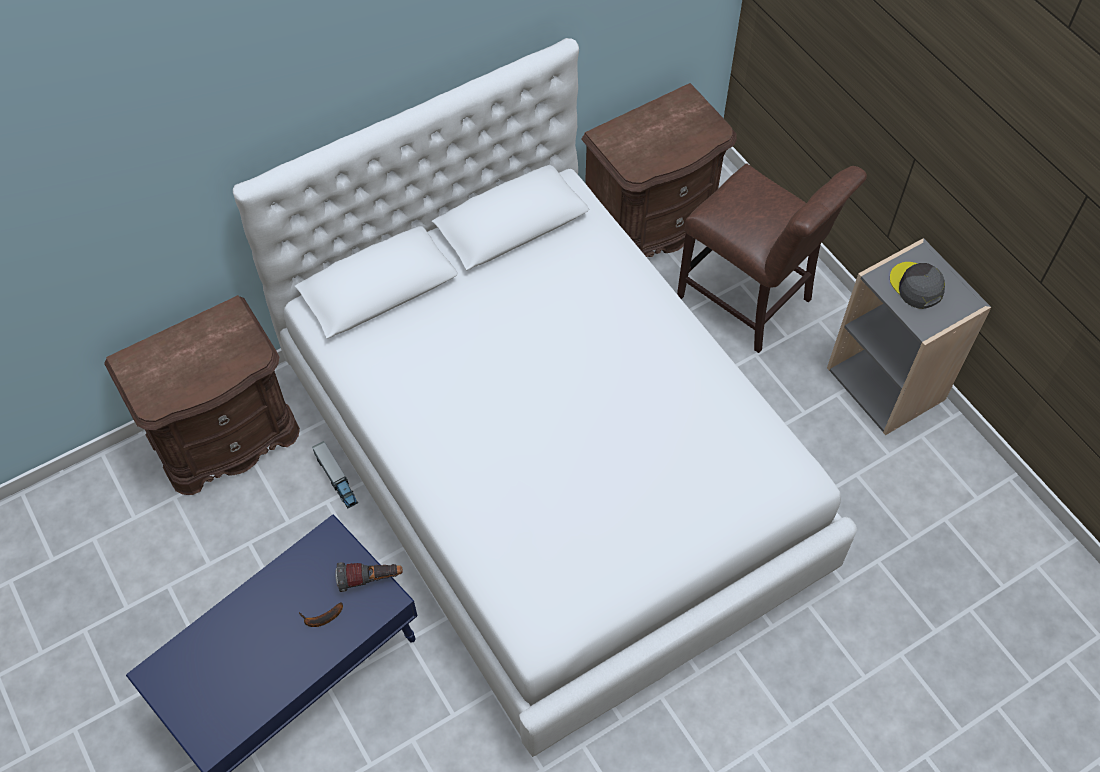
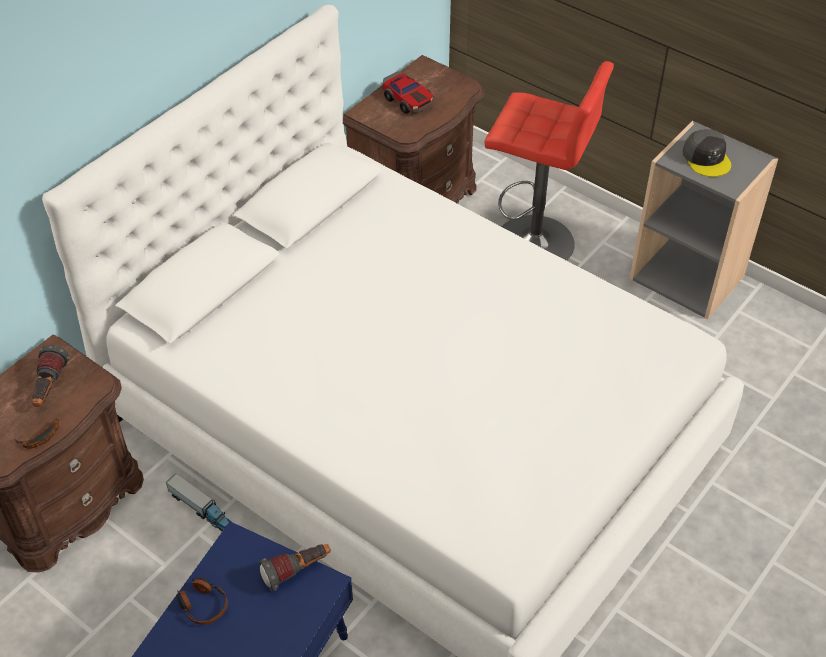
camera: 20 degrees left, 10 degrees down
(216, 347) = (49, 388): none -> flashlight
(282, 583) = (202, 604): none -> headphones
(321, 619) = (260, 625): banana -> banana (40, 439)
(653, 132) = (408, 100): none -> toy car
(750, 302) = (535, 243): brown chair -> red stool
(916, 286) = (706, 158): grey cap -> grey cap turned 150 degrees counterclockwise

